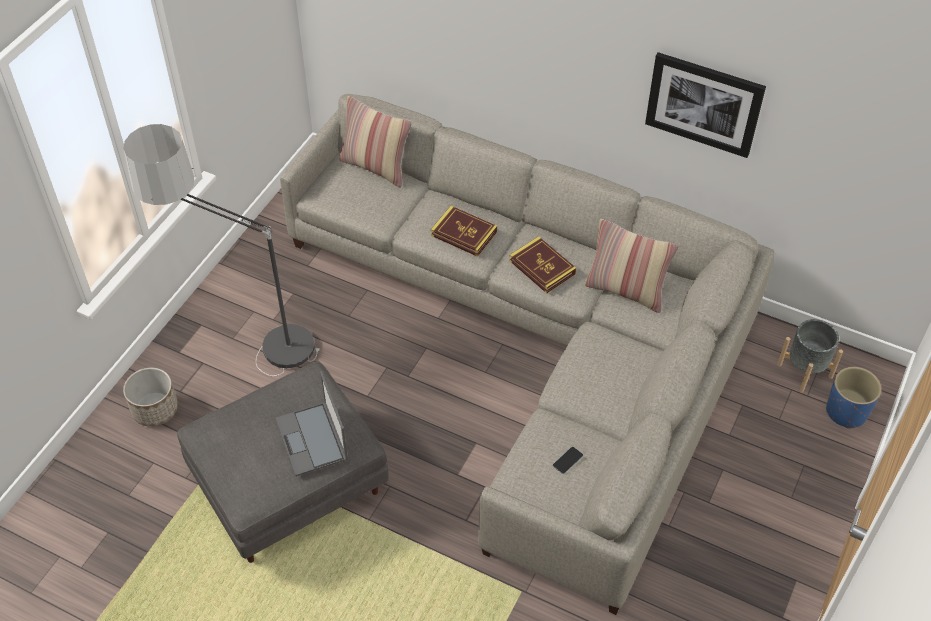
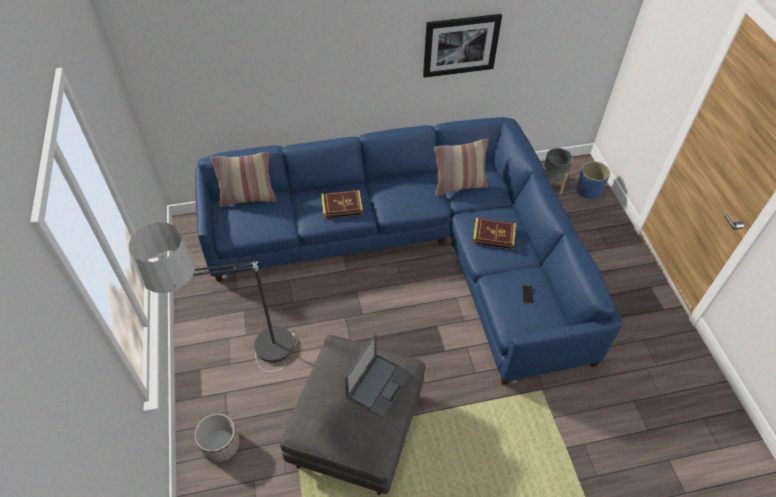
camera: 40 degrees left, 0 degrees up
(312, 440) = (379, 384): laptop -> laptop turned 90 degrees counterclockwise
(540, 343) = (416, 248): grey sofa -> blue sofa
(542, 267) = (404, 199): book -> book (493, 235)

